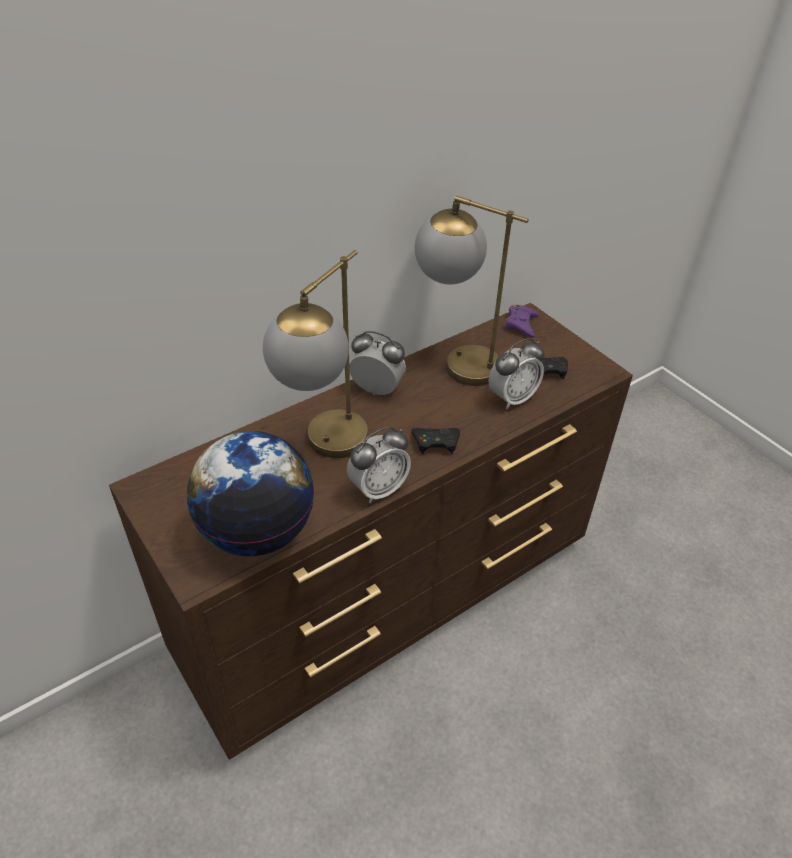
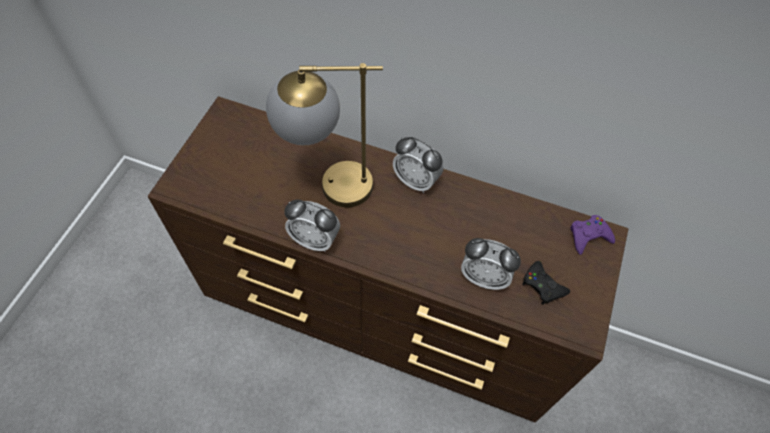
camera: 55 degrees right, 15 degrees up
(257, 531) = (230, 194): globe -> none
(377, 390) = (416, 181): alarm clock -> alarm clock turned 135 degrees clockwise
(436, 442) = (389, 250): black game controller -> none
(454, 361) = (493, 213): table lamp -> none

